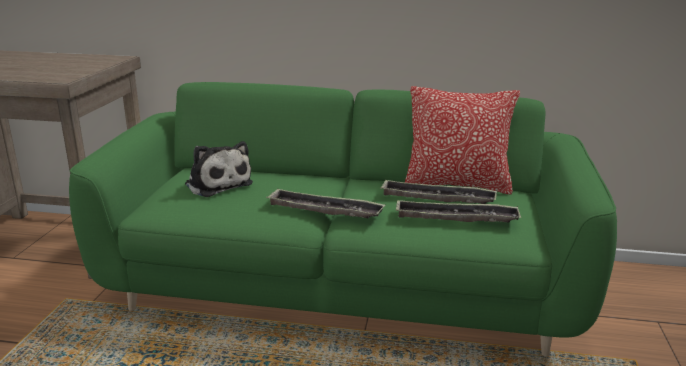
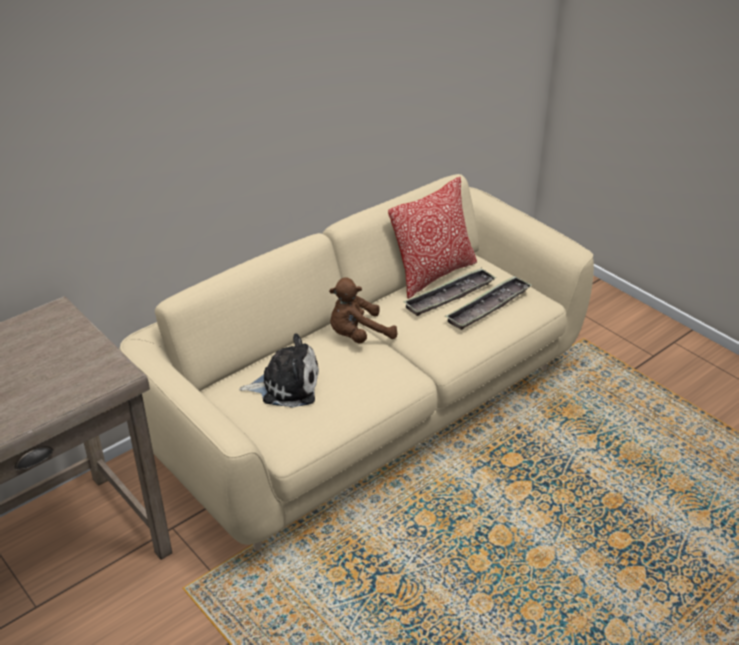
camera: 50 degrees left, 15 degrees up
(324, 188) = (358, 335): none -> brown plush toy
(324, 210) = (407, 356): tray -> none
(342, 289) = (369, 412): green sofa -> beige sofa

